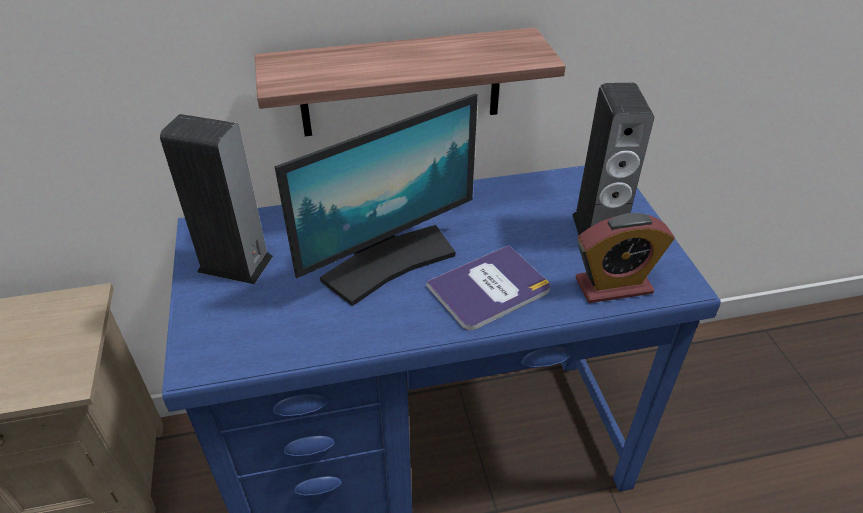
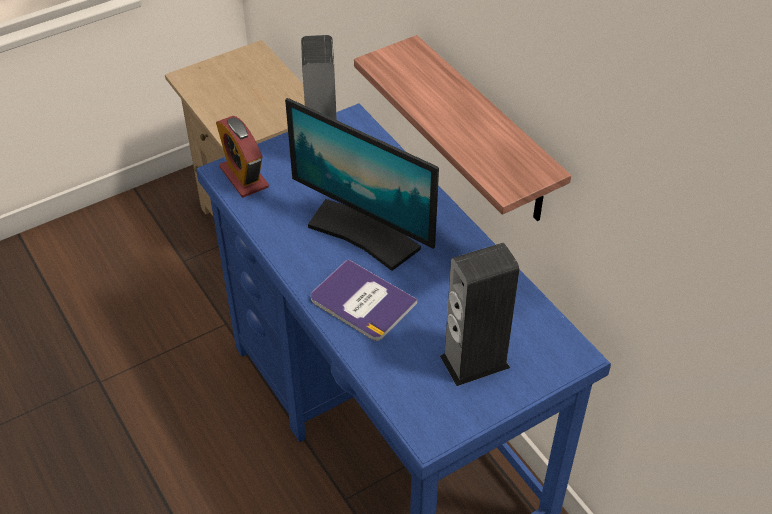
camera: 70 degrees right, 5 degrees up
(613, 286) = (403, 384): alarm clock -> alarm clock (244, 177)

